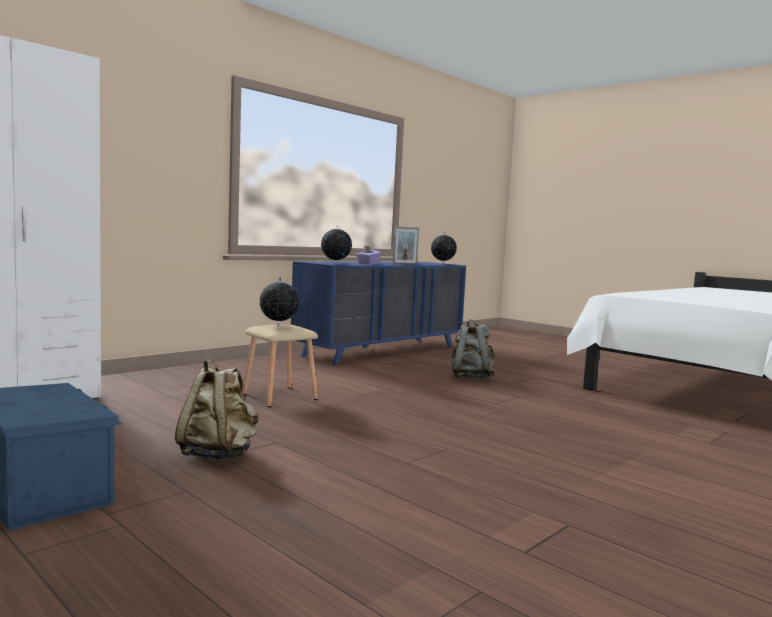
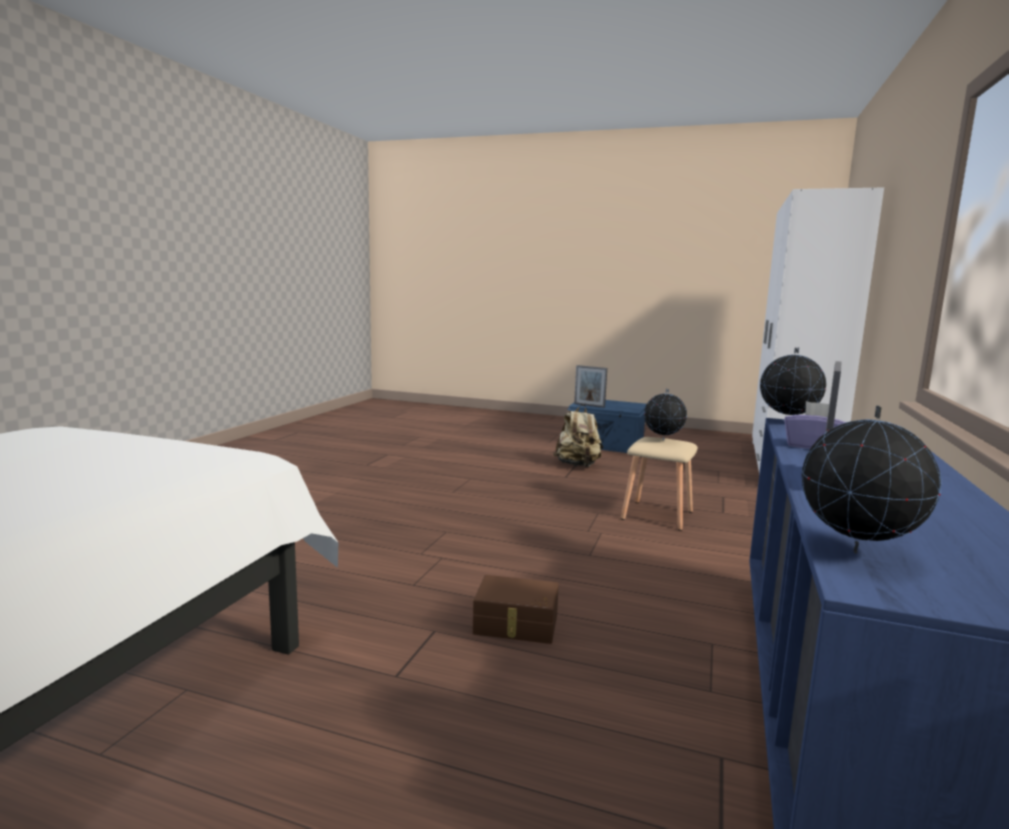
camera: 155 degrees right, 5 degrees up
(83, 406) = (589, 405): none -> picture frame
(470, 378) = (516, 625): grey backpack -> brown storage box

